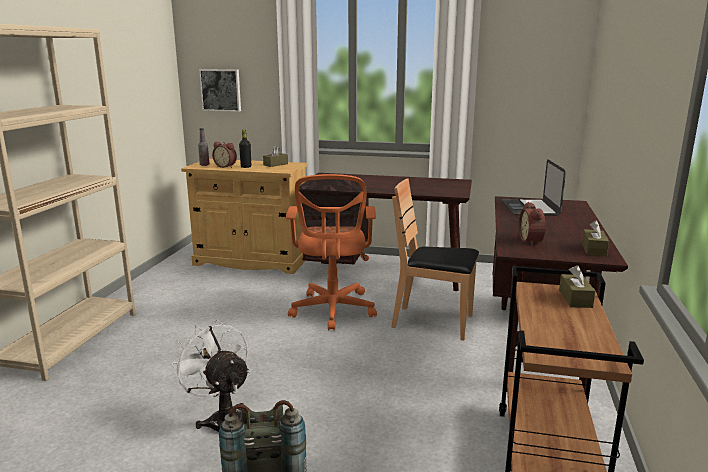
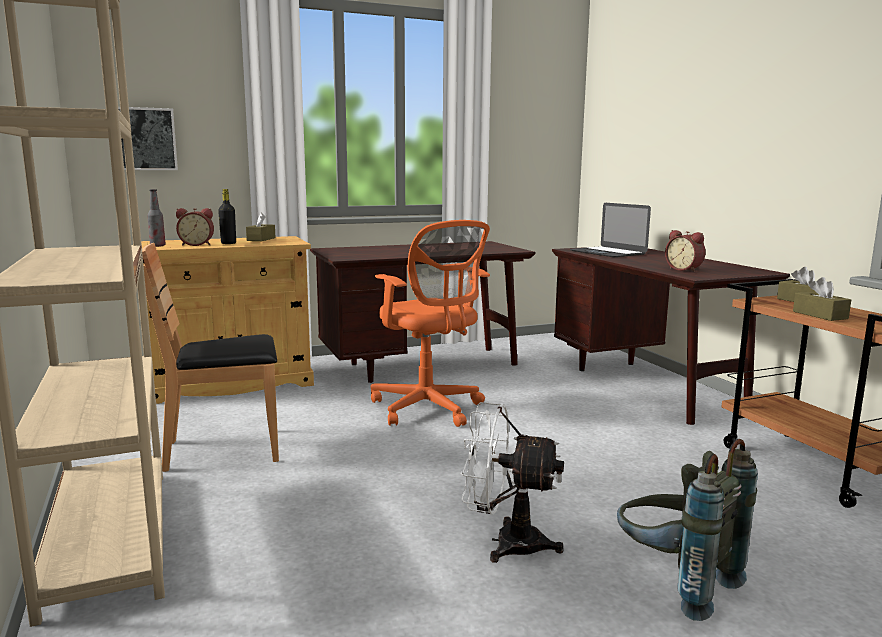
camera: 35 degrees left, 5 degrees down
(433, 322) = (544, 394): brown chair -> brown chair (224, 450)
(594, 249) = (739, 268): brown tissue box -> brown tissue box (820, 315)

